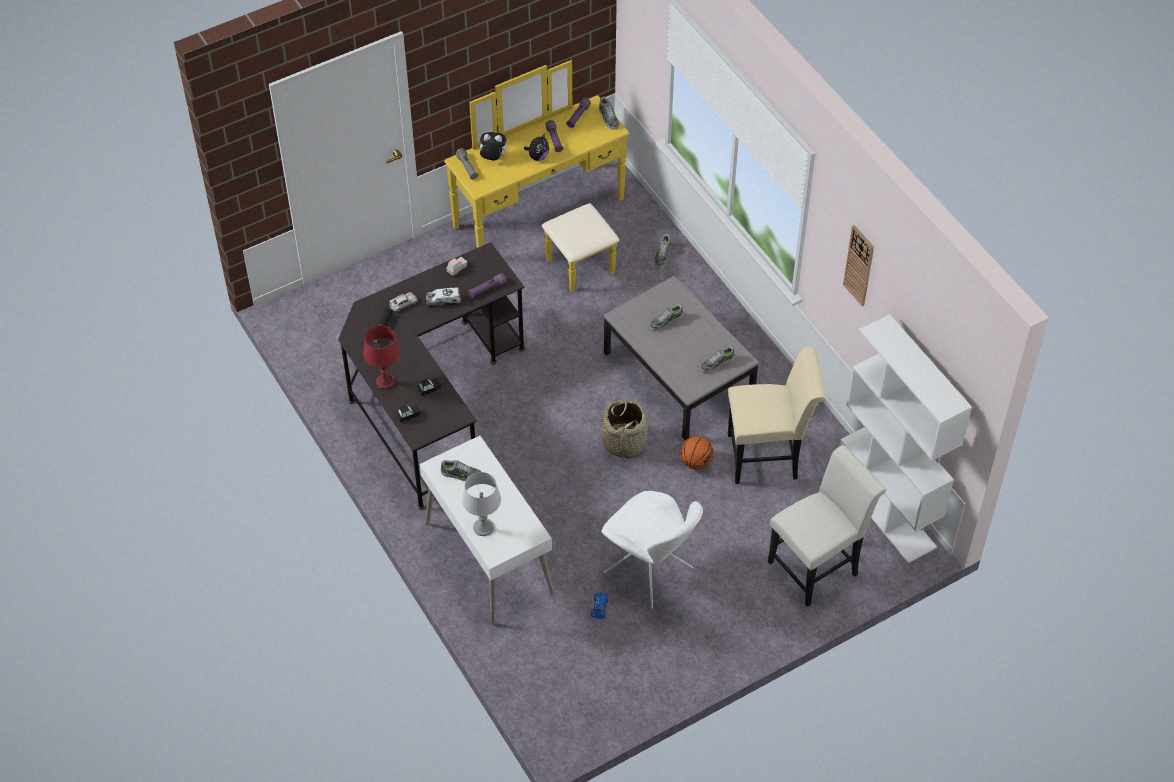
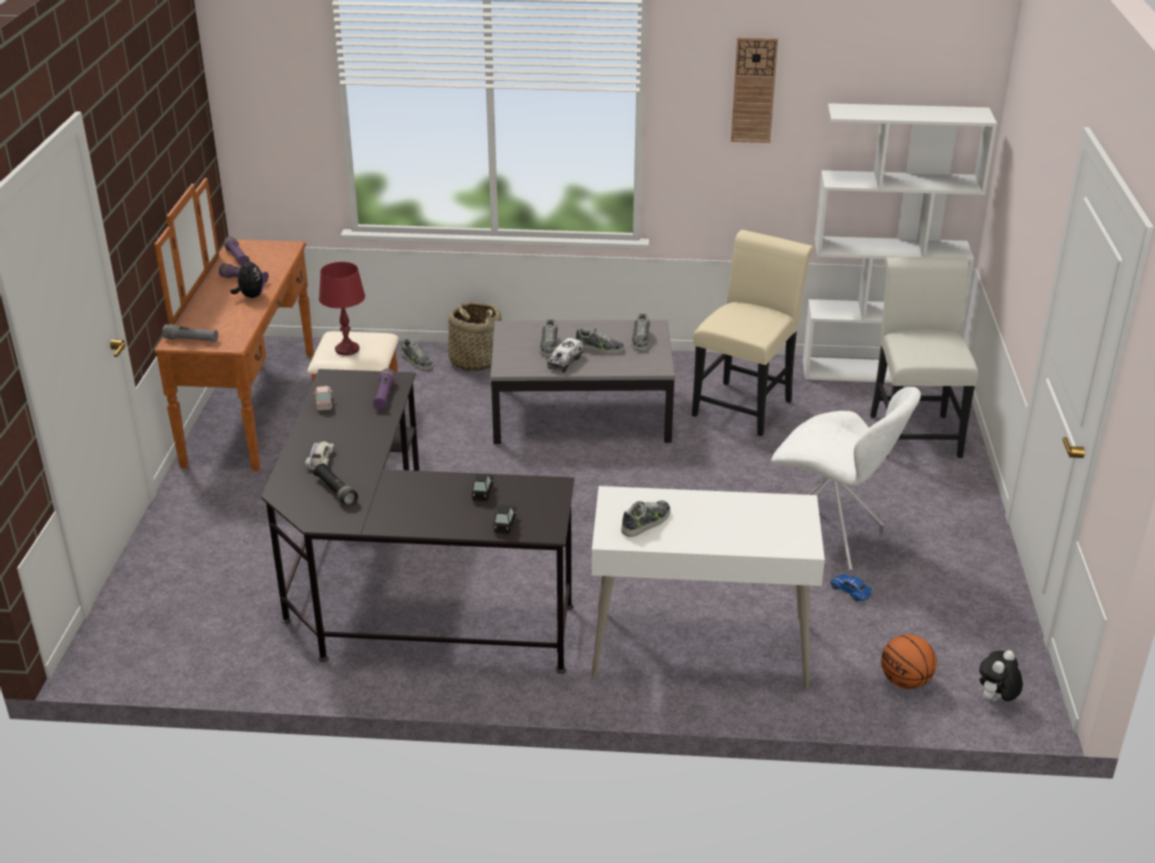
camera: 55 degrees left, 20 degrees down
(385, 382) = (426, 521): red table lamp -> red table lamp (347, 349)
(443, 301) = (359, 431): toy truck -> toy truck (565, 362)
(483, 527) = (751, 538): grey table lamp -> none
(492, 158) = (206, 321): plush toy -> plush toy (995, 700)
(549, 224) = (276, 407): yellow dresser -> brown dresser
(608, 118) = (268, 244): shoe -> shoe (599, 348)
(624, 442) = (630, 480): basket -> basket (475, 360)
(650, 572) = (831, 535): white chair -> white chair turned 45 degrees clockwise
(696, 462) = (708, 448): basketball -> basketball (905, 681)

